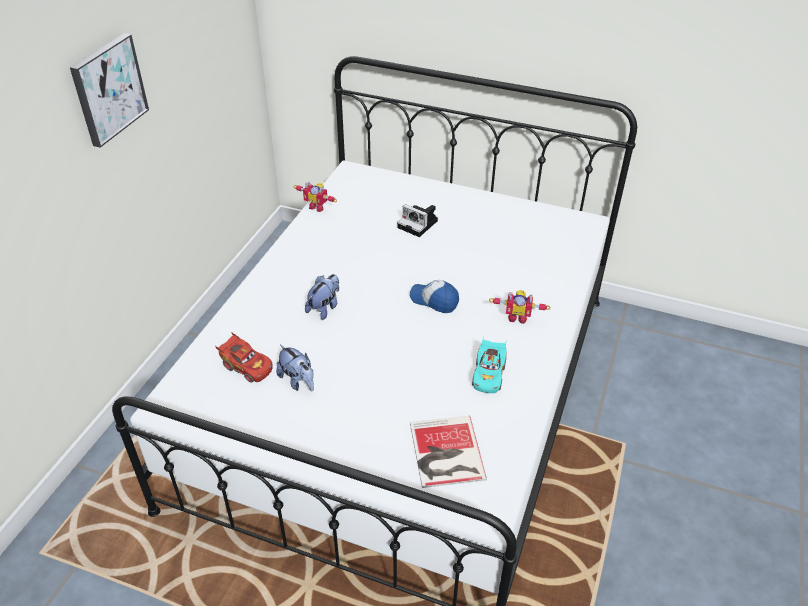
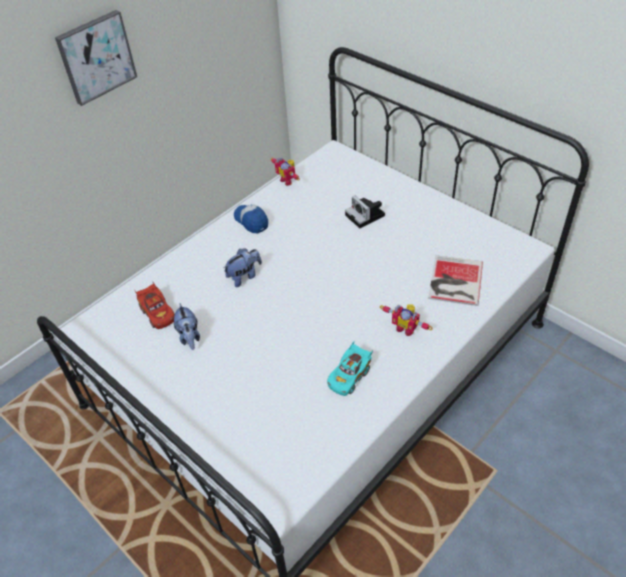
camera: 25 degrees right, 5 degrees up
(434, 300) = (340, 293): cap -> cap (251, 221)
(445, 453) = (272, 438): book -> book (454, 281)

